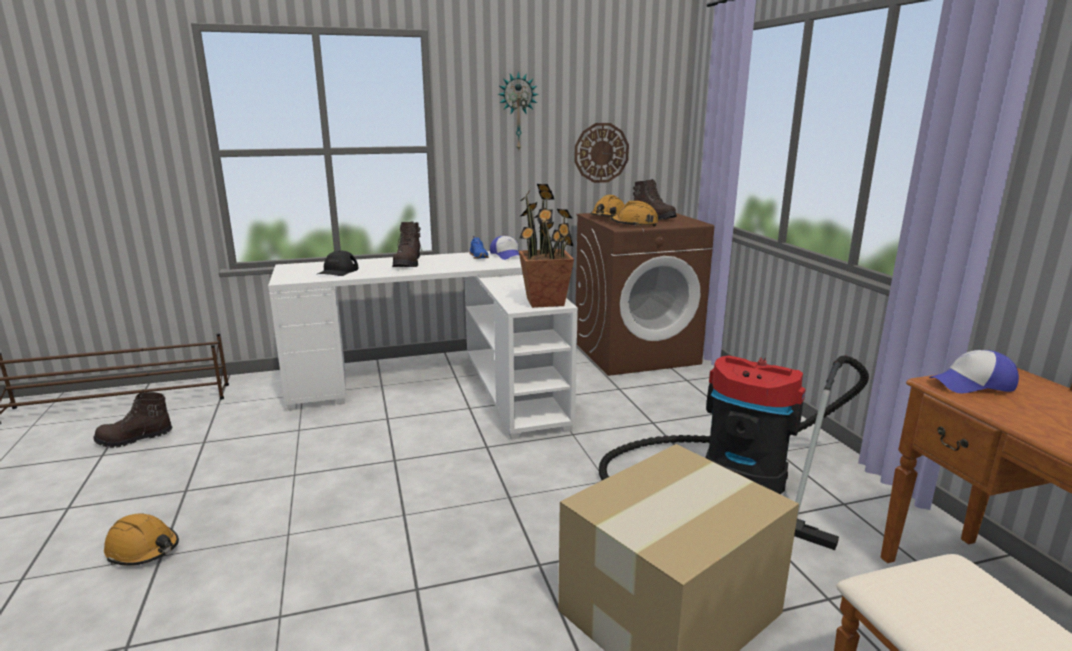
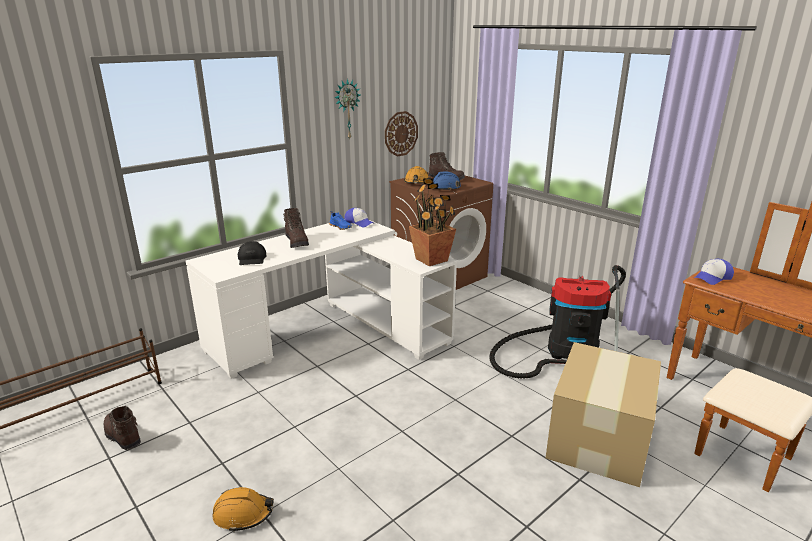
camera: 25 degrees left, 5 degrees up
(134, 439) = (122, 437): brown boot -> brown boot turned 90 degrees clockwise
(634, 224) = (444, 188): orange hard hat -> blue hard hat

